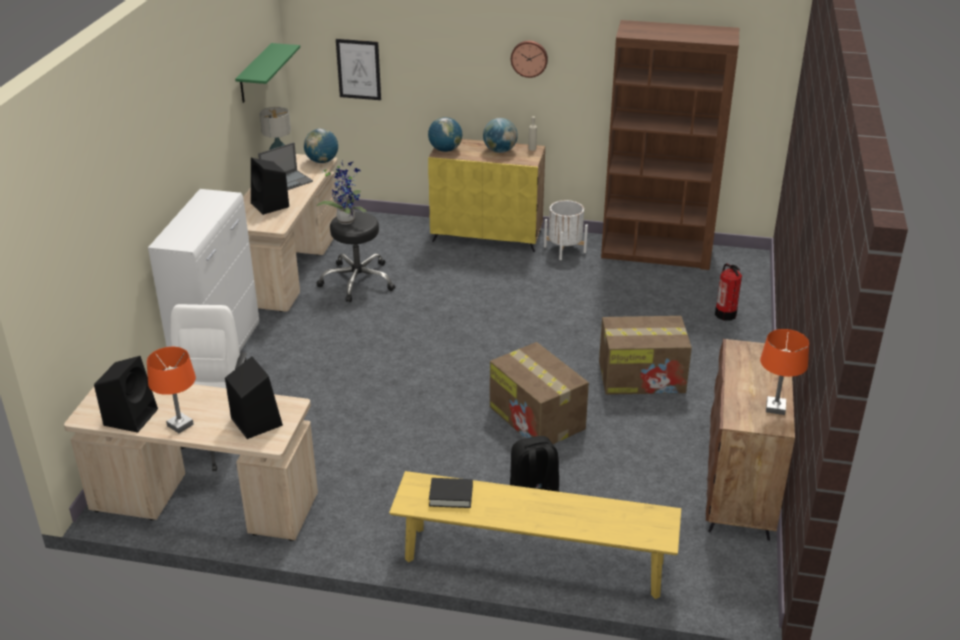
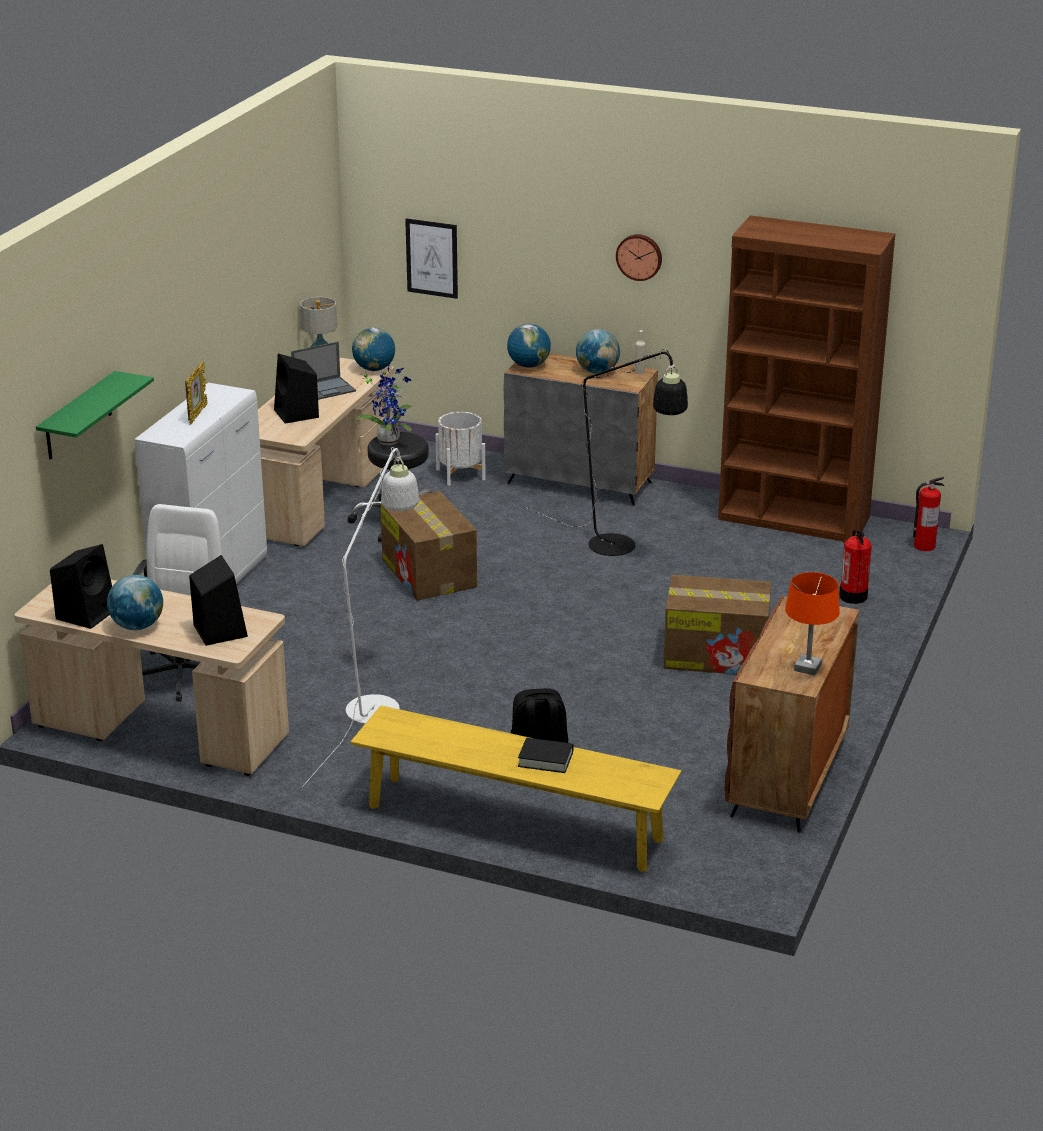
camera: 10 degrees right, 5 degrees down
(180, 425) = (137, 626): orange table lamp -> globe
(198, 219) = (197, 415): none -> picture frame
(255, 74) = (298, 254): green shelf -> green shelf (78, 417)
(385, 452) = (378, 702): none -> white floor lamp
(451, 496) = (424, 733): black book -> black book (545, 759)
(487, 236) = (580, 483): yellow cabinet -> grey cabinet
(537, 289) = (622, 548): none -> black floor lamp
(538, 418) = (571, 685): cardboard box -> cardboard box (429, 574)
(564, 249) = (674, 506): white planter -> white planter (460, 474)
(759, 266) = (924, 546): none -> fire extinguisher

